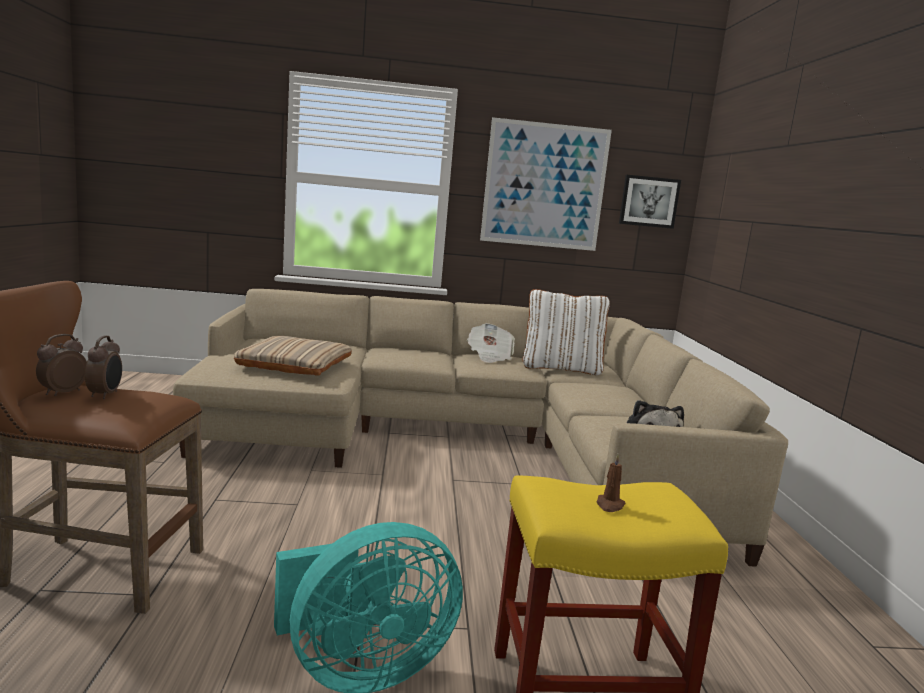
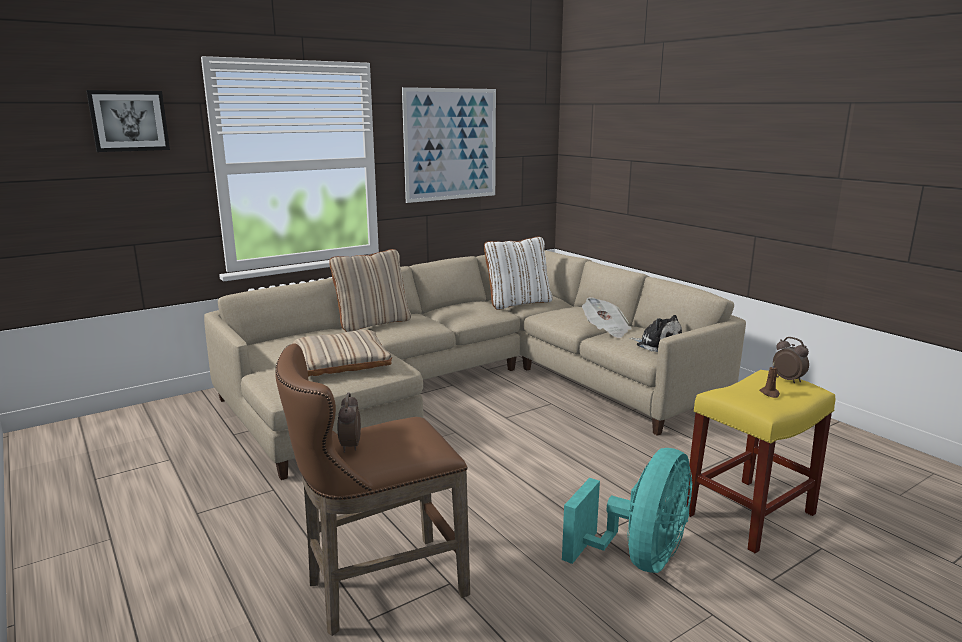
camera: 30 degrees left, 5 degrees up
(105, 395) = (384, 435): alarm clock -> alarm clock (788, 379)
(384, 349) = (373, 323): none -> beige pillow
(489, 357) = (460, 307): newspaper -> newspaper (606, 330)
(649, 201) = (527, 147): picture -> picture (129, 121)

